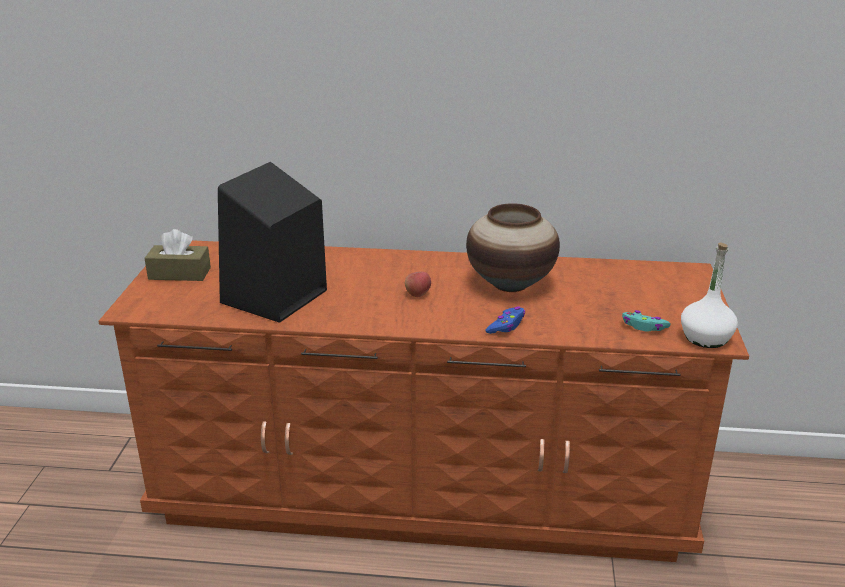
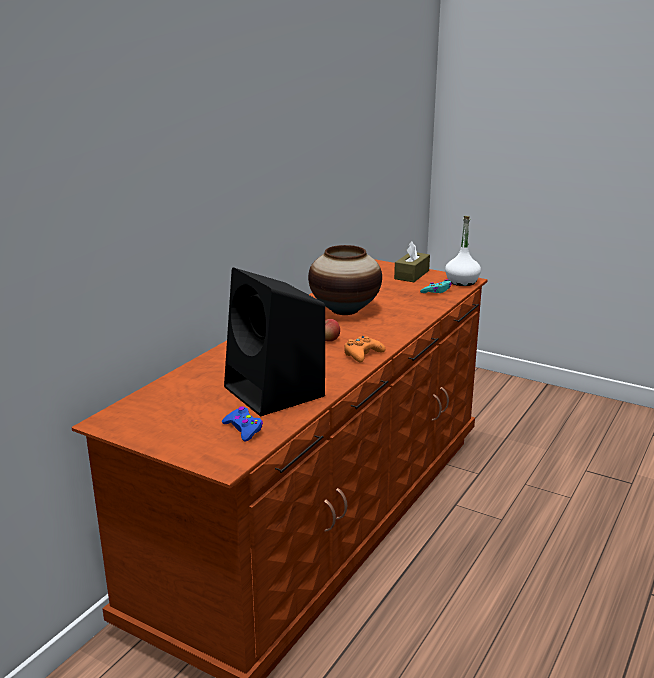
camera: 65 degrees left, 5 degrees down
(179, 273) = (171, 429): brown tissue box -> brown tissue box (411, 275)
(394, 320) = (362, 354): none -> orange game controller
(506, 326) = (403, 323): blue game controller -> blue game controller (243, 429)

